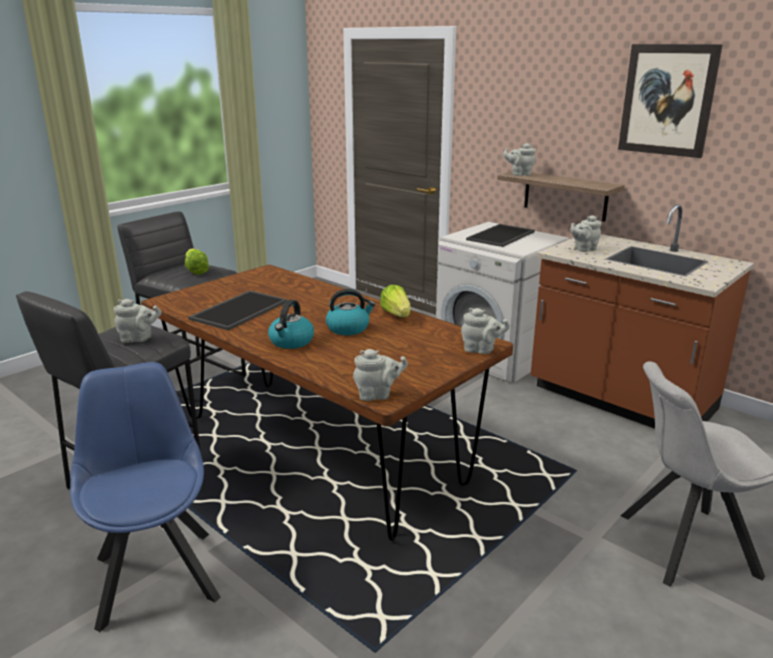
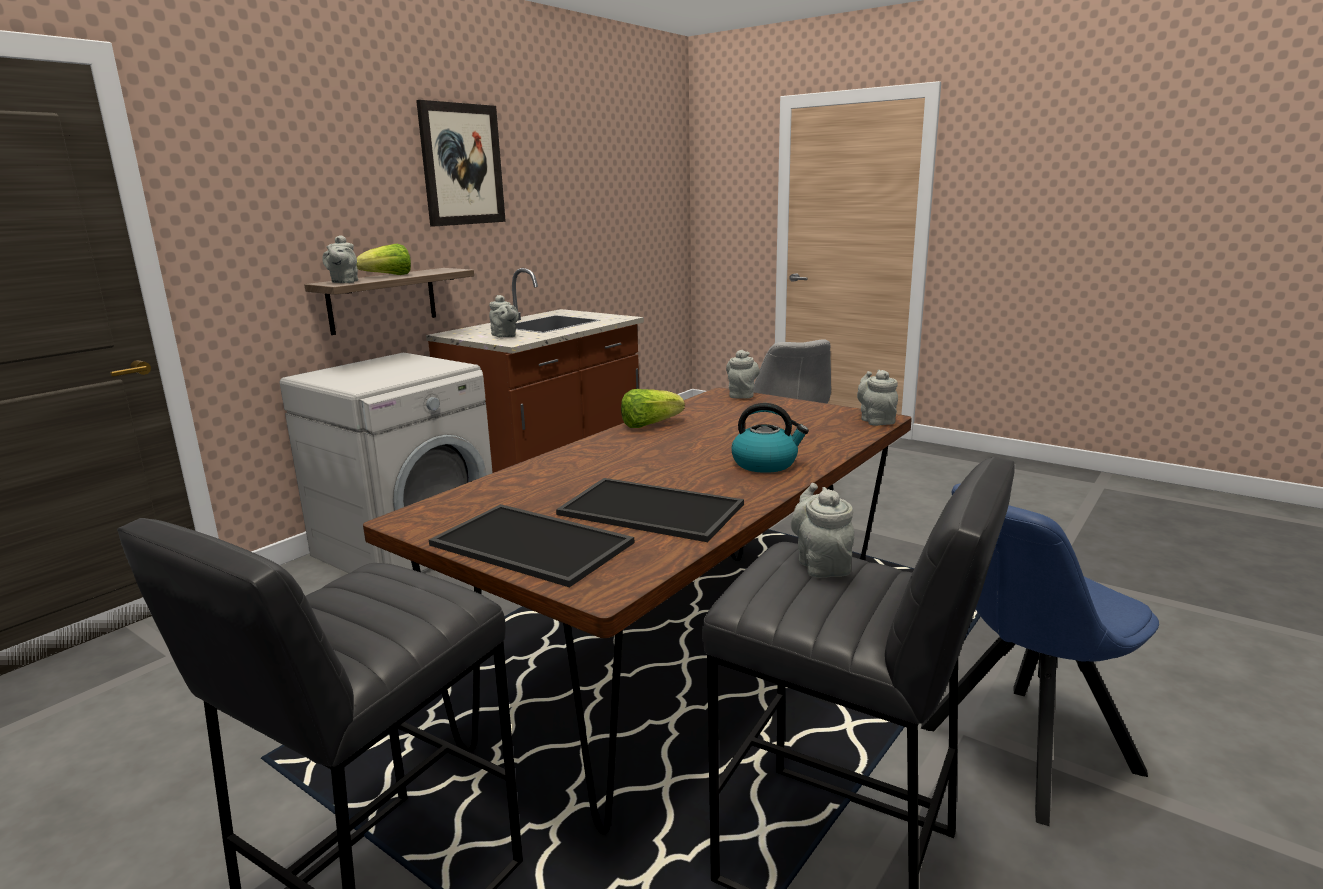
camera: 95 degrees left, 5 degrees down
(196, 271) = (382, 592): lettuce -> lettuce (388, 276)
(348, 328) = (704, 442): kettle -> none
(501, 236) = (378, 371): tray -> tray (535, 543)

